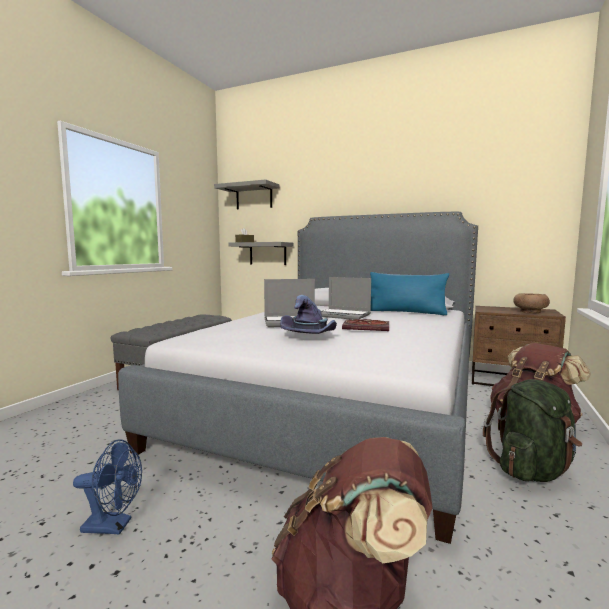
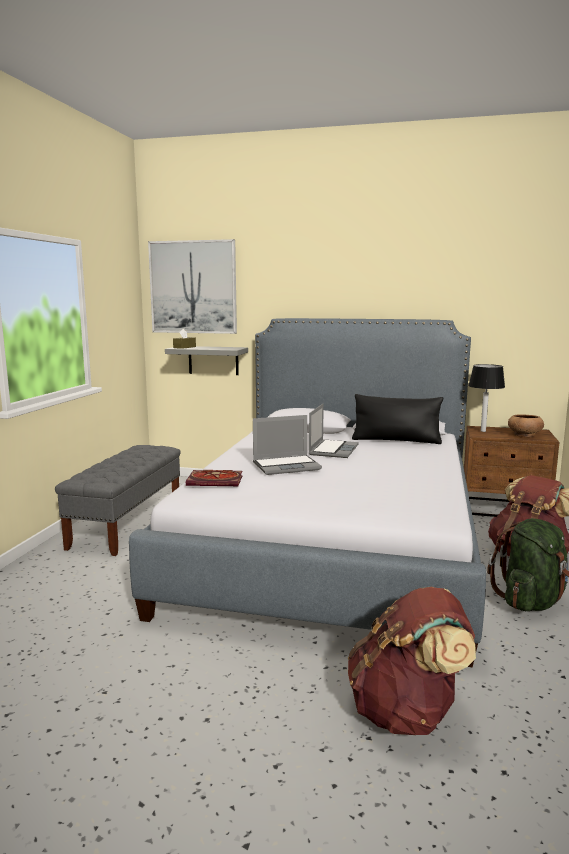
camera: 10 degrees left, 5 degrees up
(114, 526) = (176, 686): blue fan -> none
(254, 197) = (193, 287): grey shelf -> picture
(309, 336) = (318, 486): purple hat -> none
(344, 315) = (333, 450): laptop -> laptop turned 90 degrees counterclockwise
(367, 327) = (369, 469): book -> book (216, 481)
(405, 312) = (396, 440): blue pillow -> black pillow
(489, 308) = (482, 431): none -> table lamp

